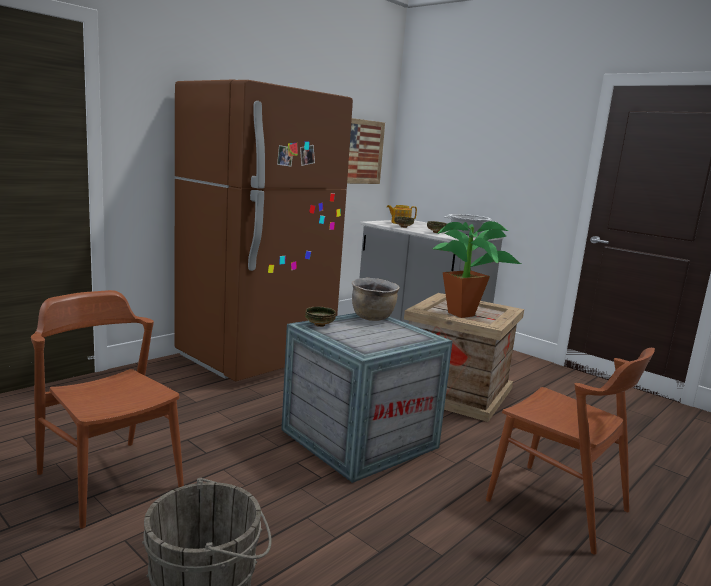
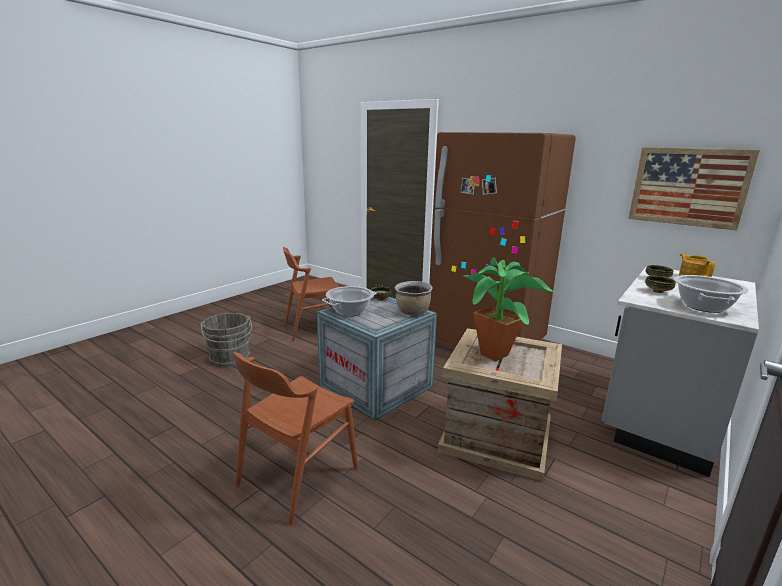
camera: 85 degrees right, 5 degrees up
(109, 480) = (313, 328): brown chair -> brown chair turned 150 degrees counterclockwise
(366, 343) = (350, 311): none -> cooking pot

